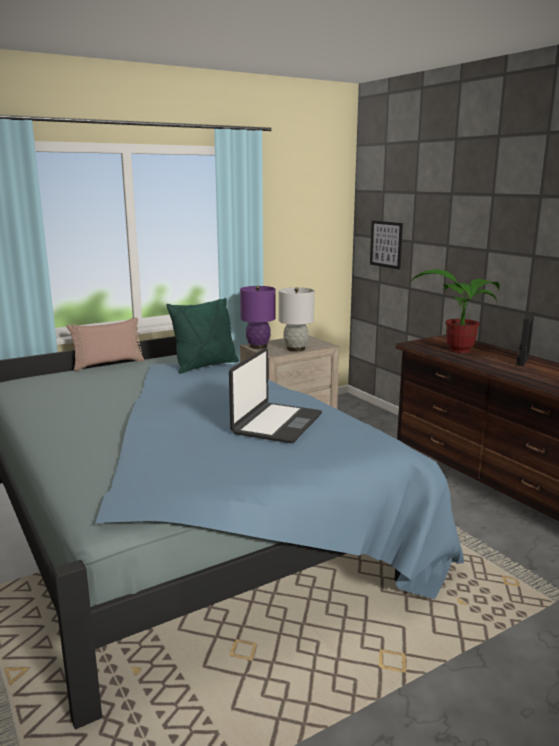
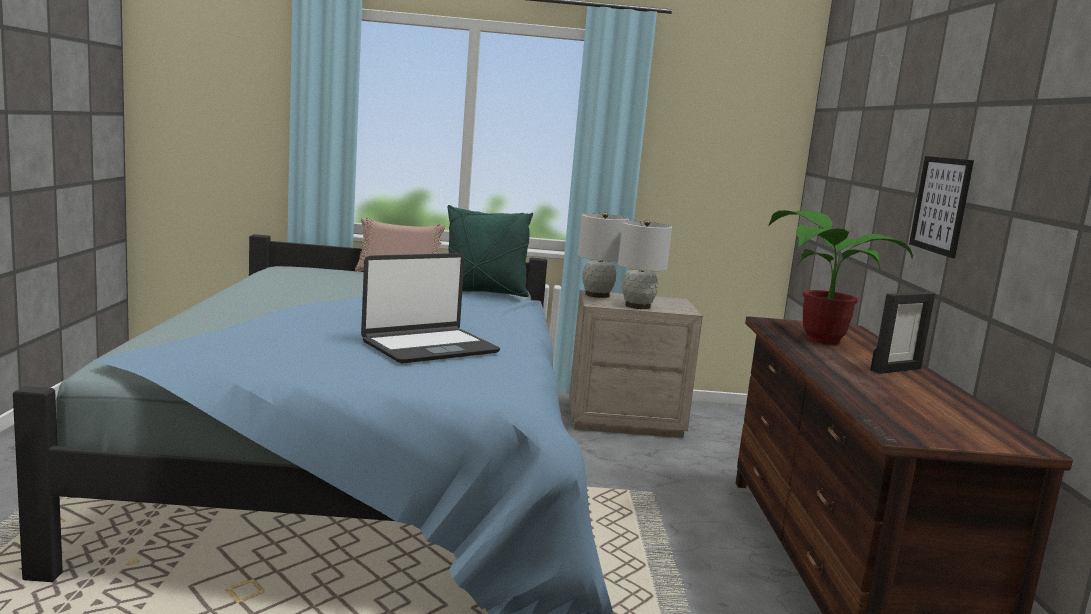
camera: 30 degrees right, 5 degrees down
(258, 346) = (597, 295): purple table lamp -> white table lamp
(386, 244) = (827, 186): picture -> picture (941, 205)

